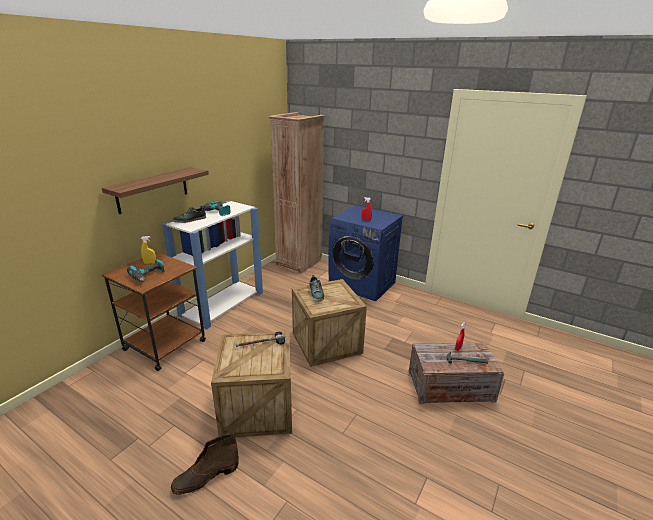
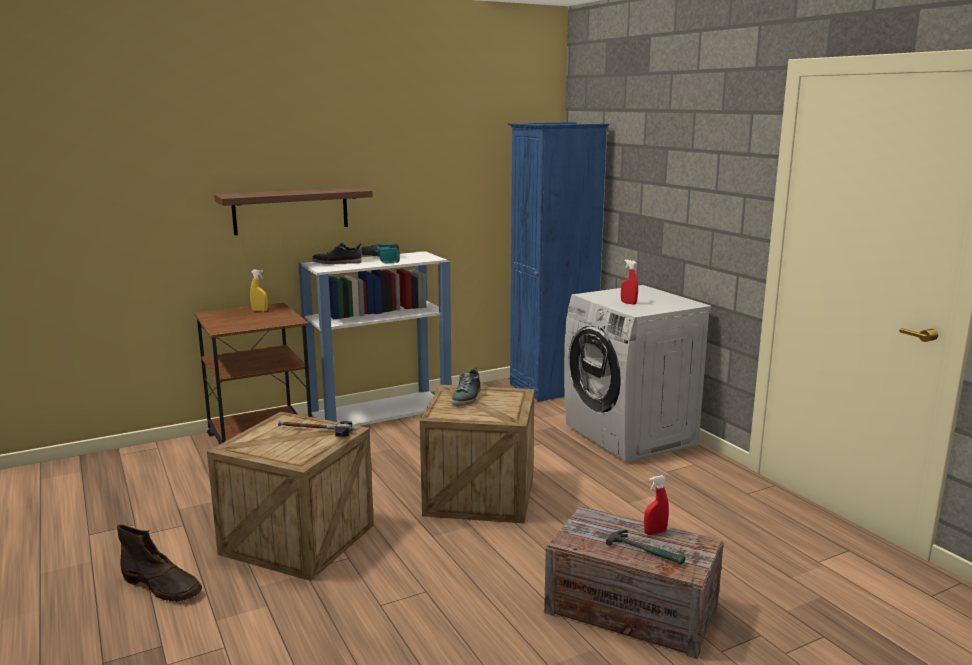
camera: 30 degrees right, 10 degrees down
(148, 276) = (240, 321): power drill -> none
(206, 477) = (162, 586): brown boot -> brown boot turned 150 degrees counterclockwise
(299, 263) = (552, 388): brown cabinet -> blue cabinet
(362, 285) = (630, 437): blue washing machine -> white washing machine

